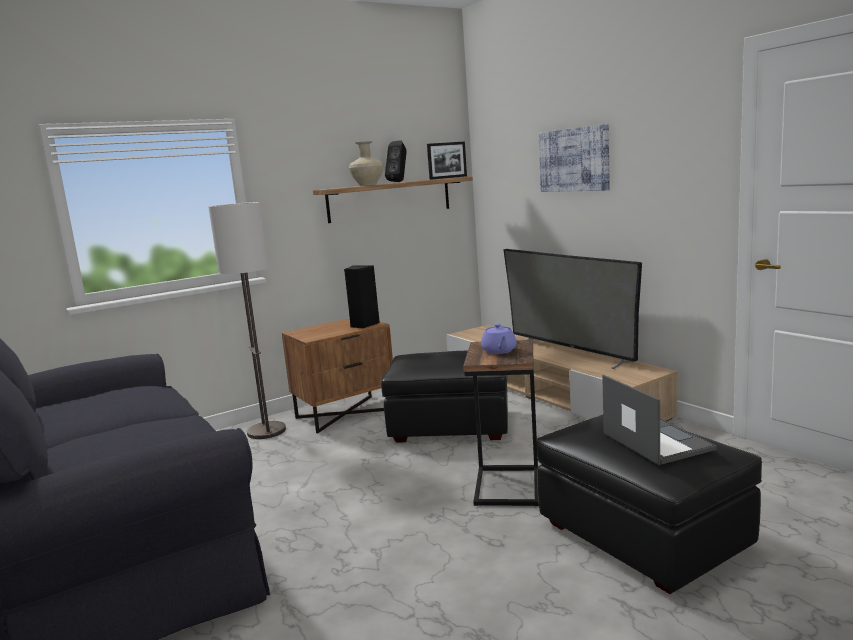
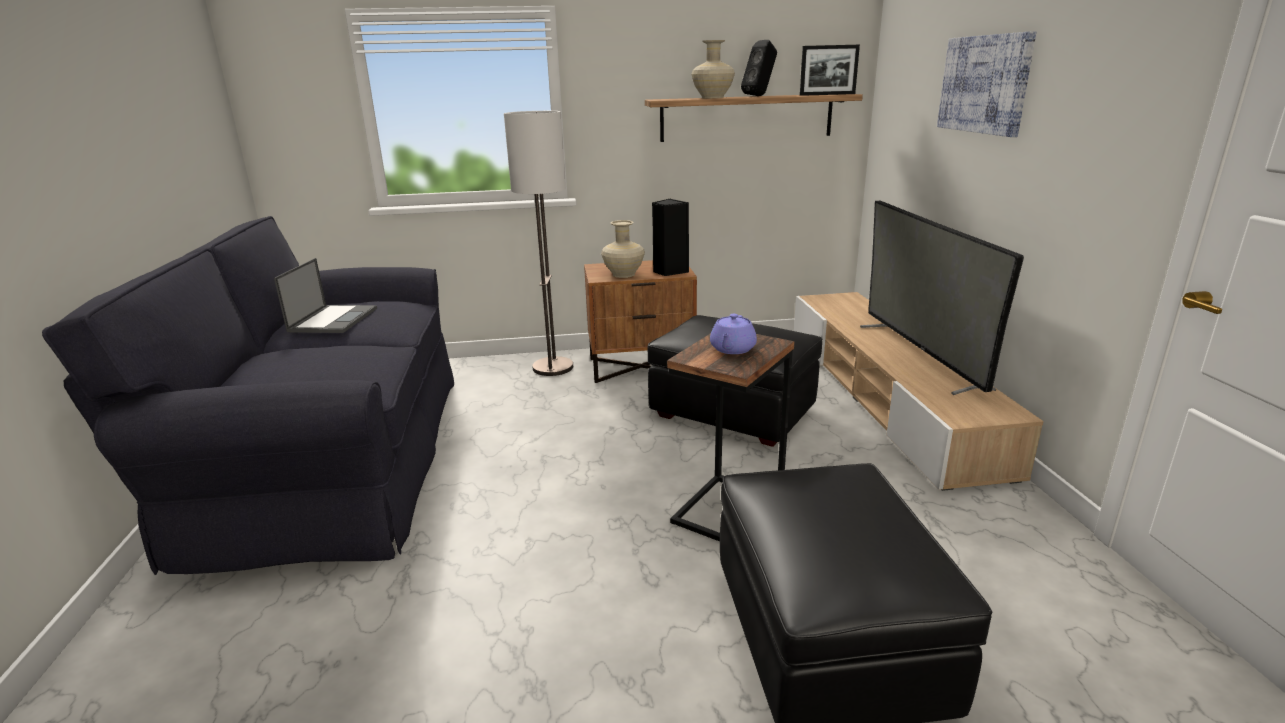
camera: 25 degrees right, 10 degrees up
(327, 333) = (623, 274): none -> beige vase
(655, 441) = (847, 534): laptop -> laptop (334, 319)

